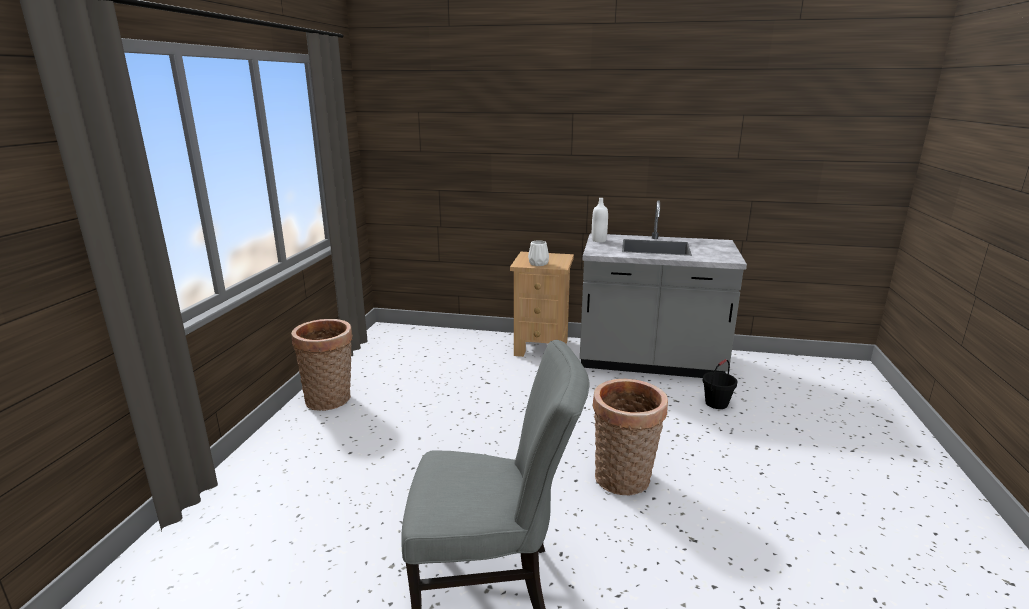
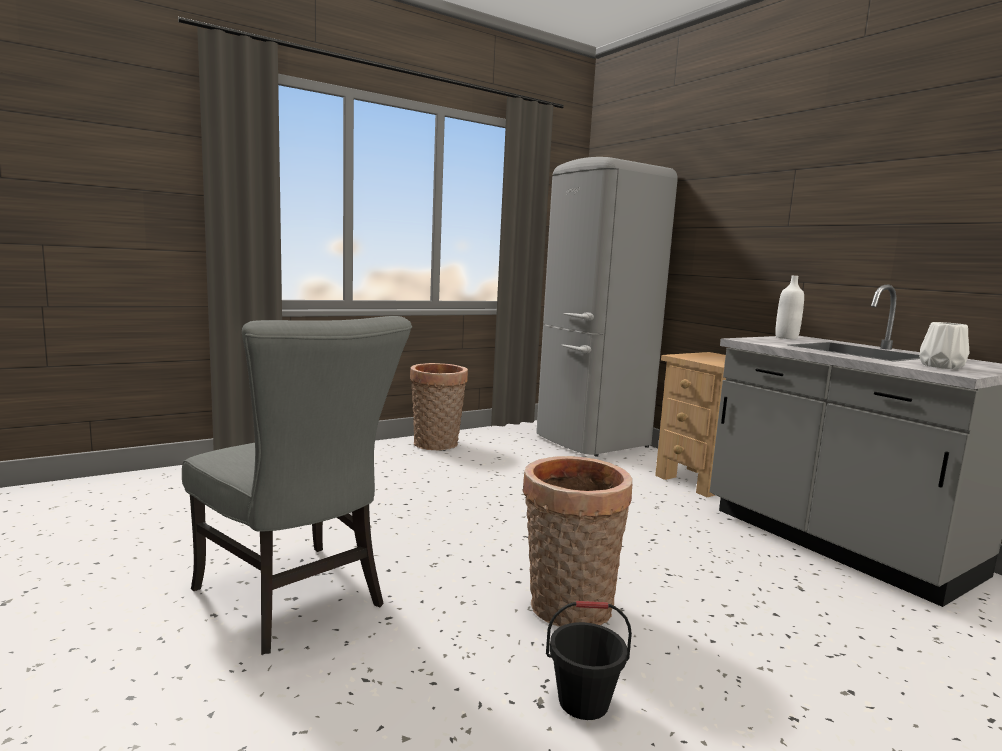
camera: 45 degrees right, 10 degrees down
(430, 342) = (589, 441): none -> grey fridge
(538, 263) = (700, 359): white vase -> white vase (940, 366)
(716, 403) = (869, 620): black bucket -> black bucket (584, 701)

